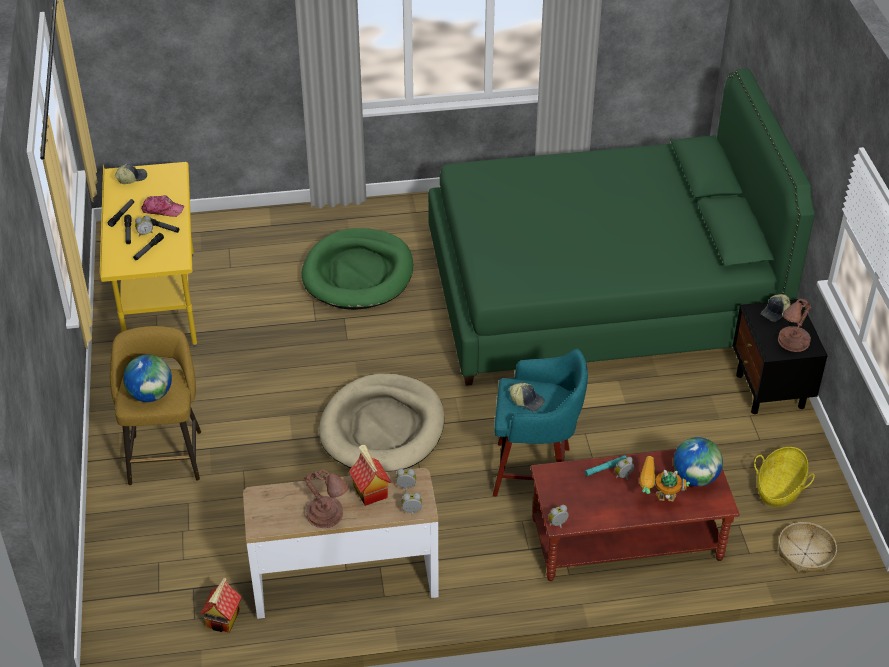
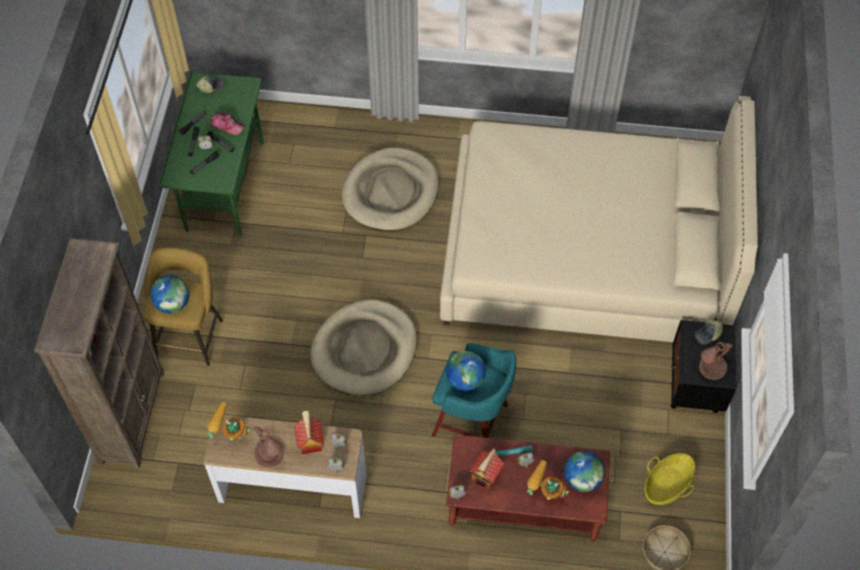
camera: 15 degrees right, 15 degrees up
(118, 551) = (132, 416): none -> brown bookcase
(160, 302) = (224, 187): yellow desk -> green desk
(223, 619) = (193, 496): toy house -> toy house (486, 475)
(270, 505) = (230, 436): none -> toy robot
(358, 273) = (390, 192): green dog bed -> beige dog bed
(527, 400) = (465, 380): cap -> globe
(599, 293) = (585, 256): green bed -> beige bed

